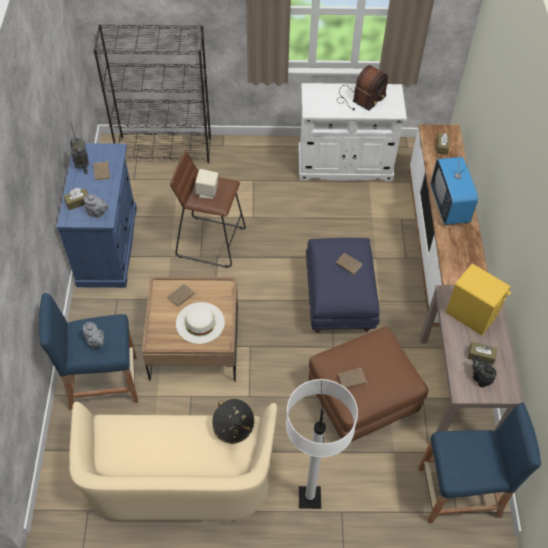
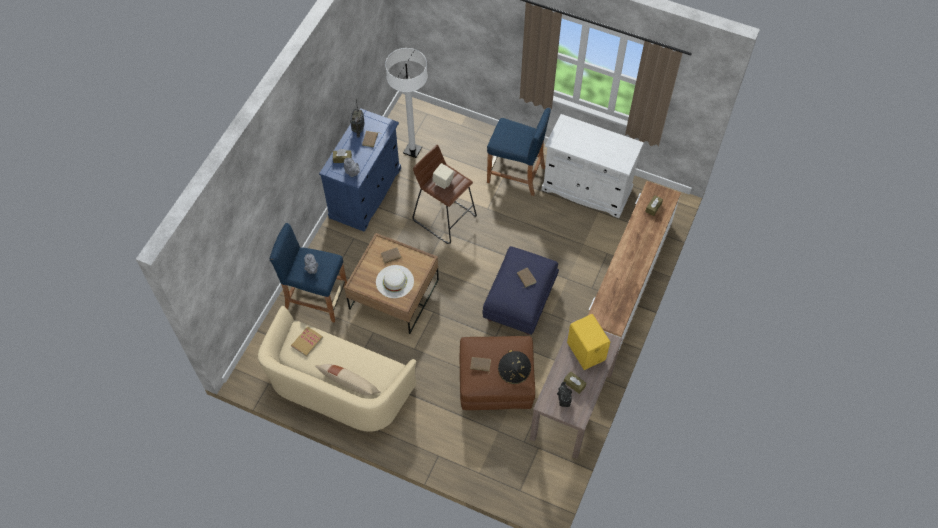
camera: 25 degrees right, 5 degrees up
(124, 436) = (307, 342): none -> book
(165, 149) = (446, 125): black bookcase -> none
(203, 467) = (349, 384): none -> beige pillow
(233, 427) = (382, 365): black hat -> black hat (514, 371)
(309, 498) = (421, 437): white floor lamp -> white floor lamp (412, 150)
(360, 98) = (600, 144): radio -> none
(449, 205) = (629, 259): television -> none
(459, 493) = (530, 478): blue stool -> blue stool (516, 174)

